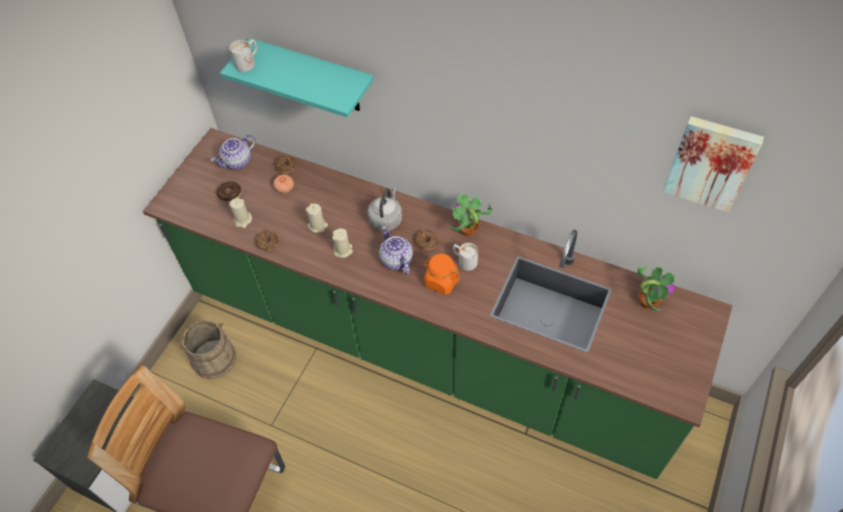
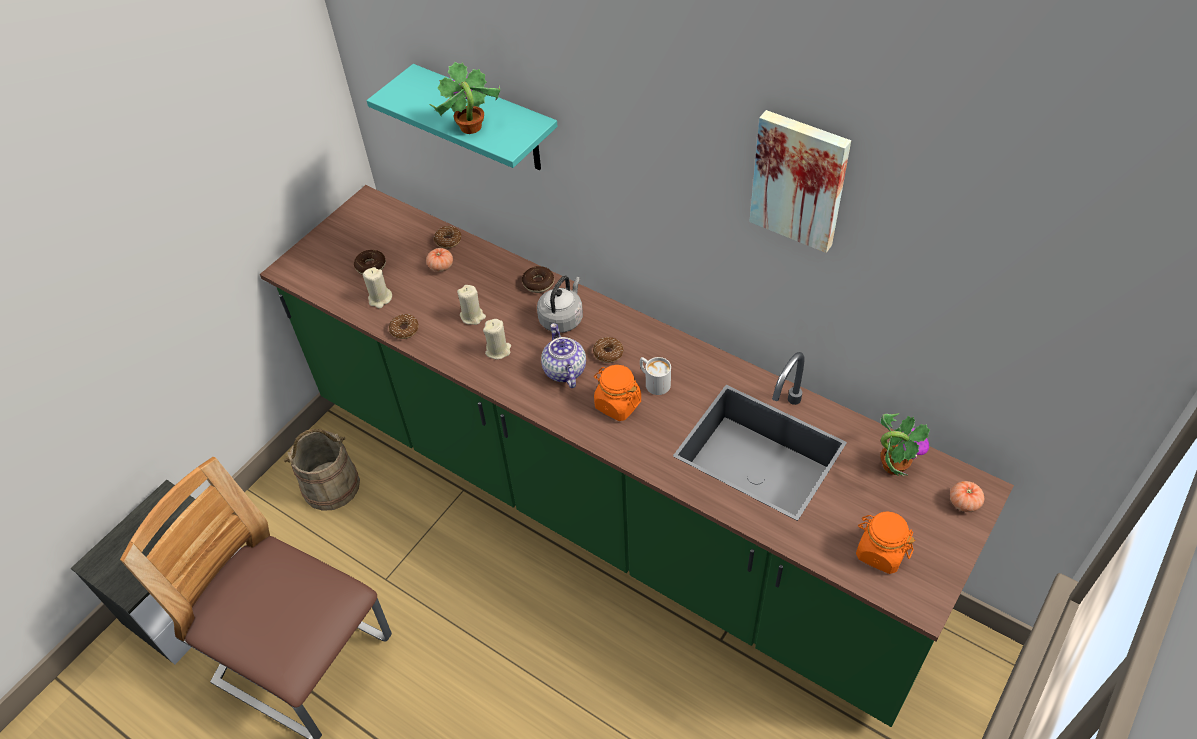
camera: 10 degrees right, 5 degrees down
(237, 162) = (389, 229): teapot -> none
(248, 62) = (404, 91): white mug -> none
(362, 193) = (538, 283): none -> donut
(468, 231) = (666, 345): potted plant -> potted plant (470, 127)
(650, 368) = (880, 552): none -> orange jar
(701, 323) = (964, 502): none -> tomato
(711, 162) = (980, 266): picture -> picture (800, 179)

